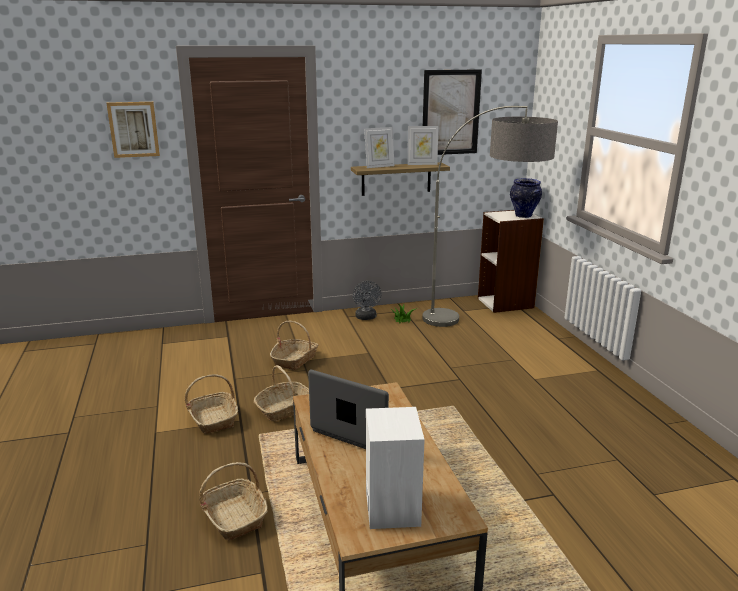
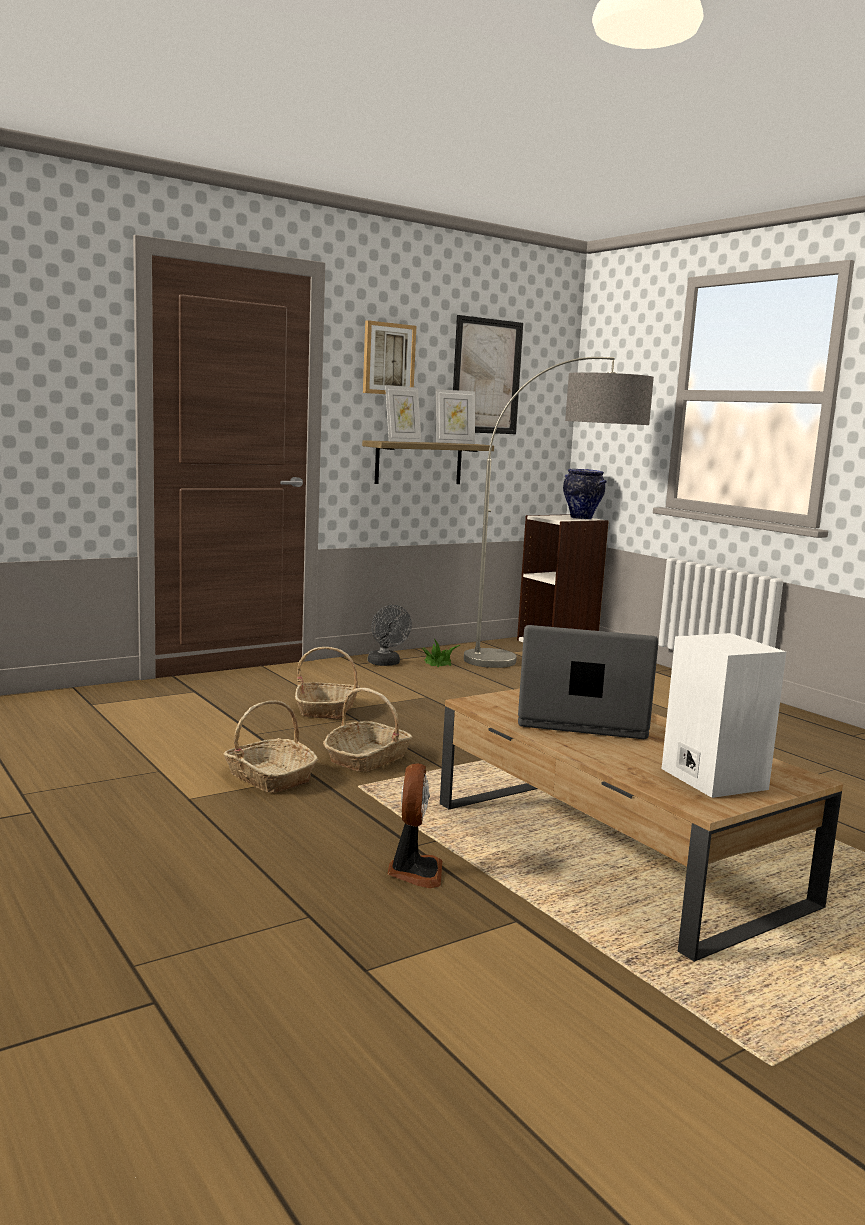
camera: 20 degrees left, 10 degrees down
(133, 129) = (58, 354): picture -> picture (388, 359)
(234, 517) = (414, 872): basket -> fan

